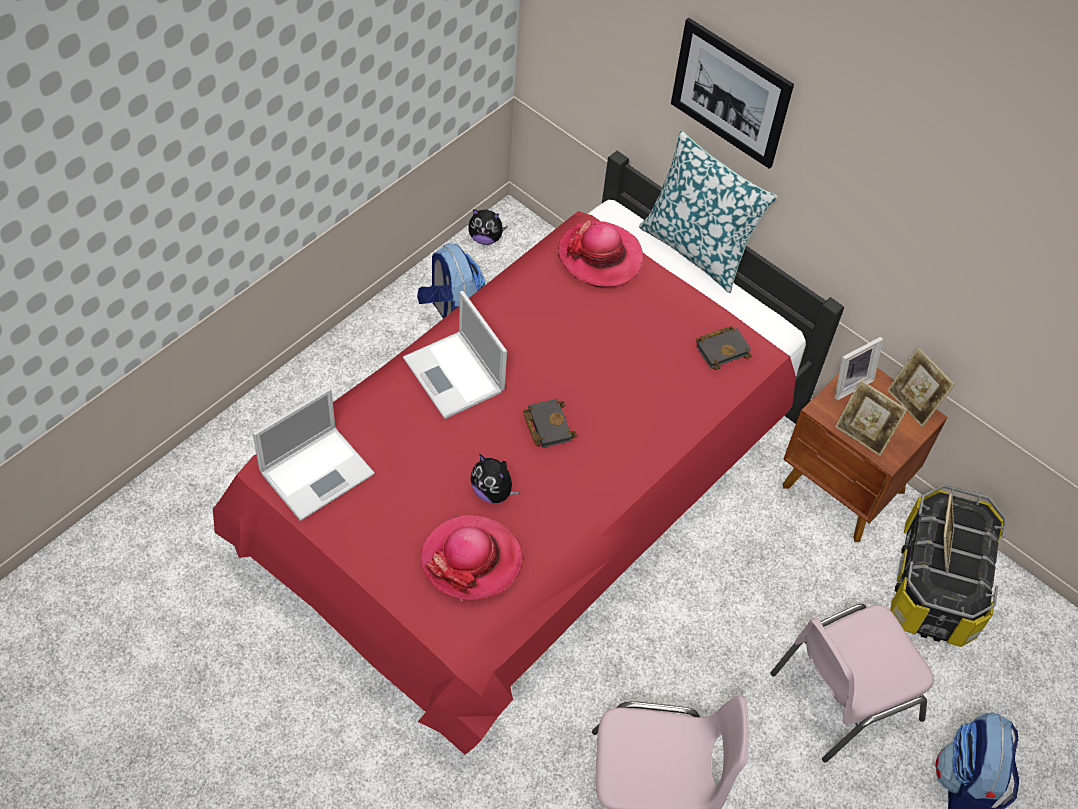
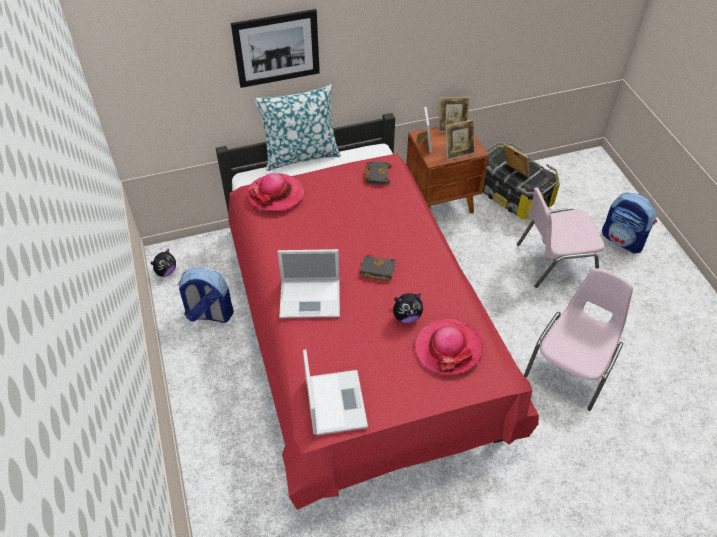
camera: 55 degrees left, 5 degrees down
(843, 695) = (554, 261): pink chair -> pink chair turned 75 degrees clockwise

